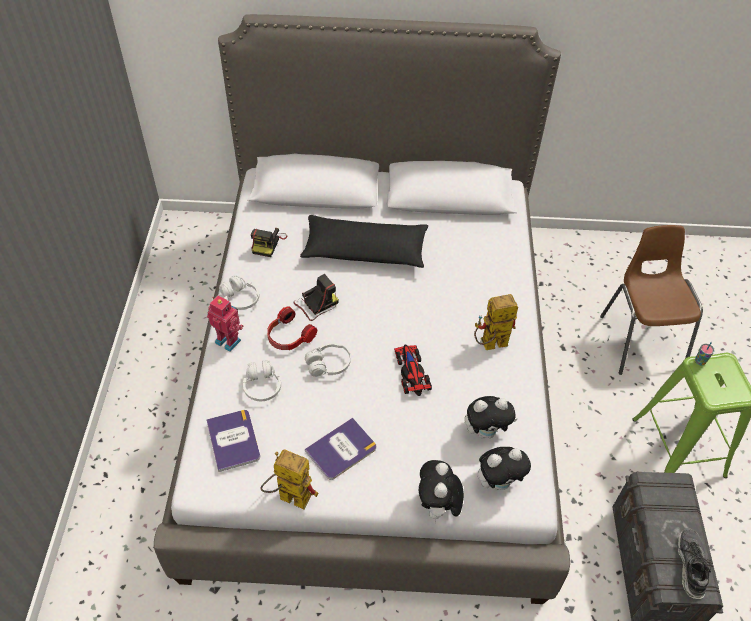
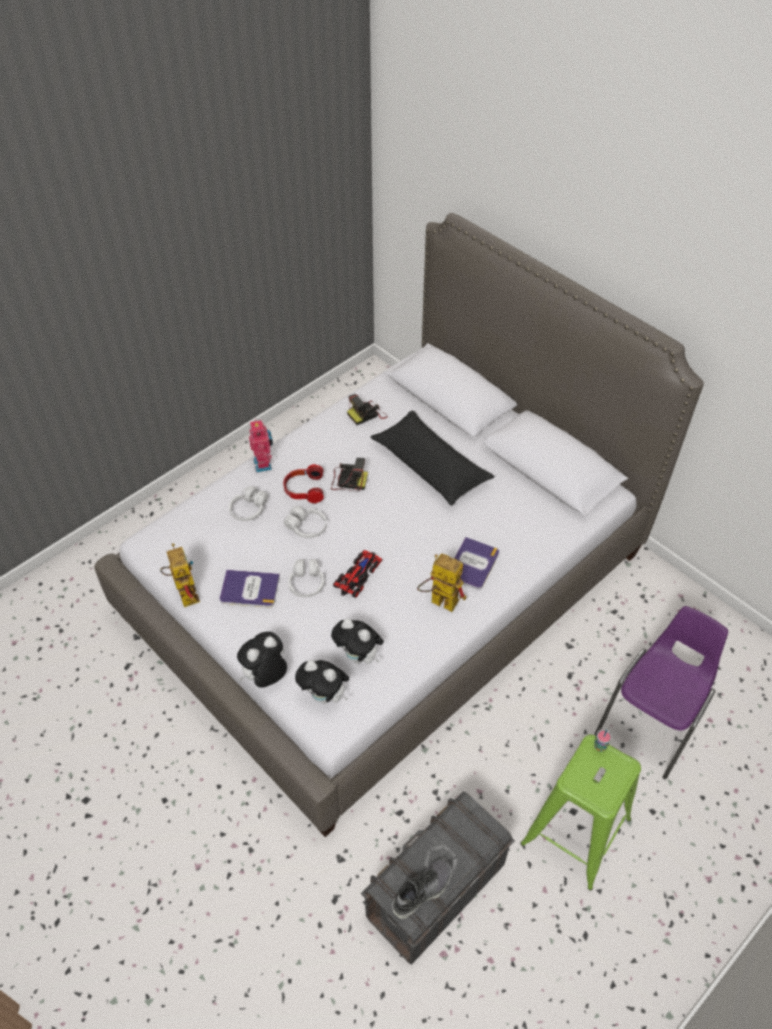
camera: 45 degrees right, 0 degrees up
(233, 440) = (192, 530): book -> book (472, 564)
(240, 298) = (303, 441): white headphones -> white headphones (306, 583)
(640, 340) = (651, 723): brown chair -> purple chair

